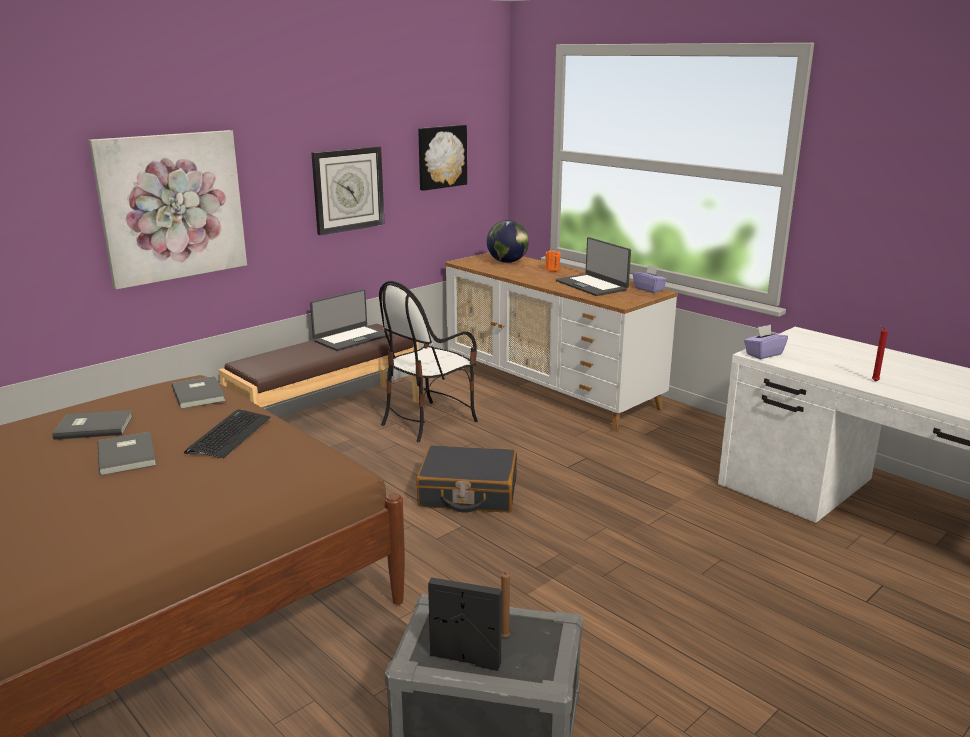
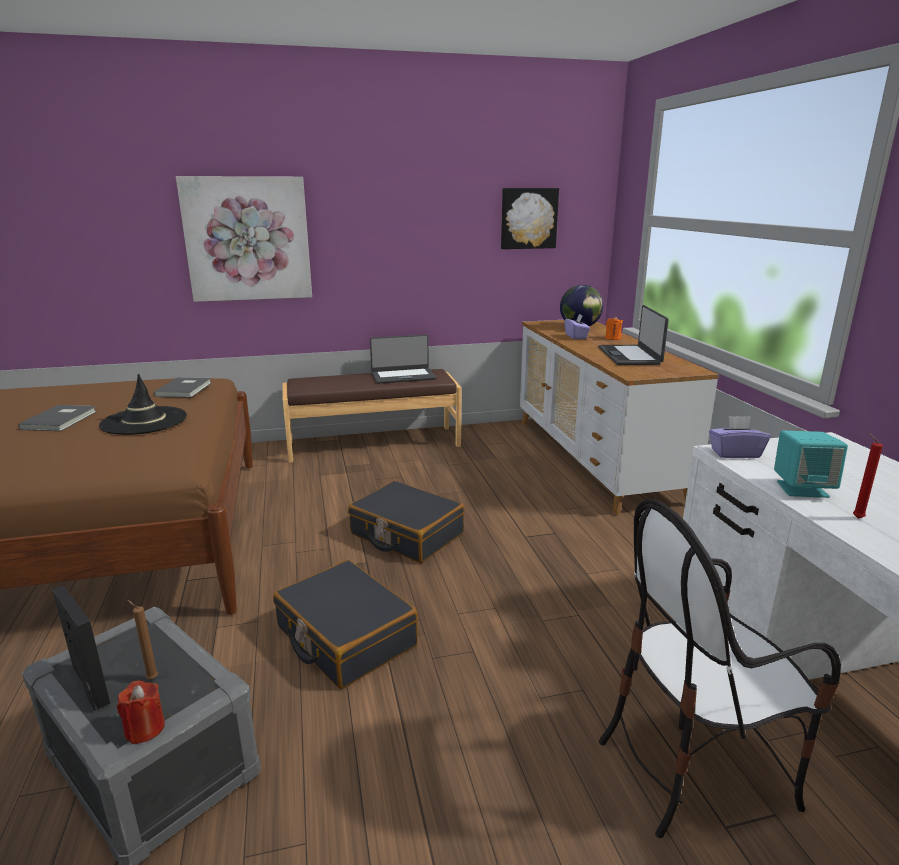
camera: 30 degrees right, 0 degrees up
(93, 426) = (83, 397): grey book -> none
(229, 435) = (144, 421): keyboard -> black hat
(348, 189) = (420, 241): wall clock -> none
(428, 421) = (448, 464): chair -> chair (694, 766)
(519, 586) = (345, 637): none -> black suitcase
(553, 664) = (145, 729): none -> red candle
(649, 289) = (688, 367): purple tissue box -> purple tissue box (576, 336)
(828, 370) = (802, 489): none -> turquoise speaker

